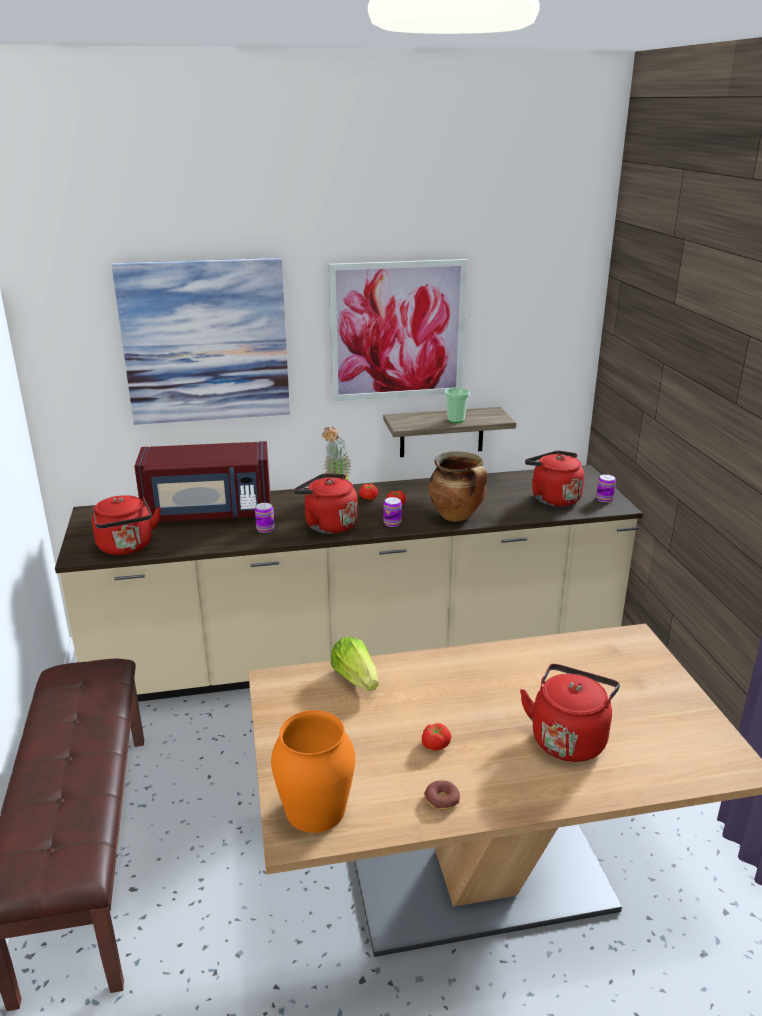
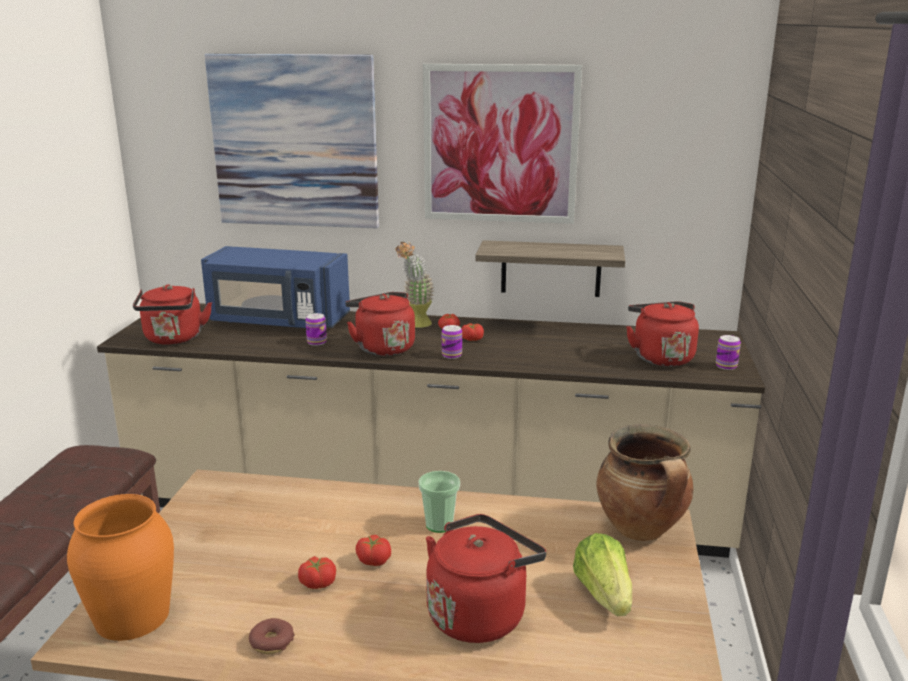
camera: 20 degrees right, 5 degrees down
(208, 512) = (277, 321): red microwave -> blue microwave
(356, 679) = (294, 499): lettuce -> lettuce (604, 595)
(456, 420) = (556, 251): cup -> cup (439, 525)
(457, 516) = (530, 359): cooking pot -> cooking pot (642, 530)
(461, 715) = (374, 560): none -> tomato

